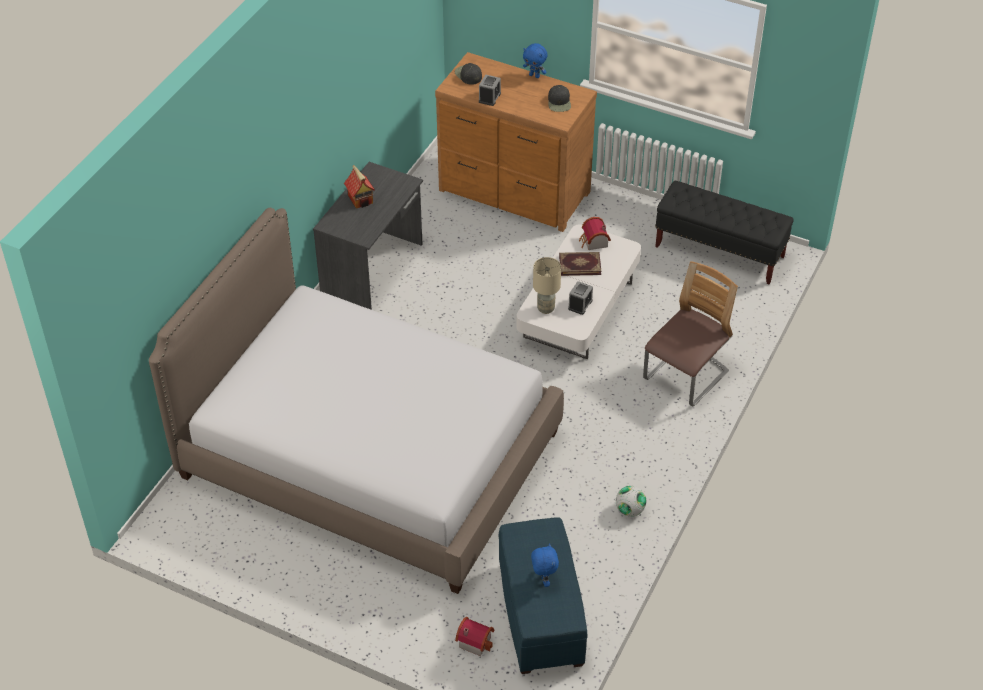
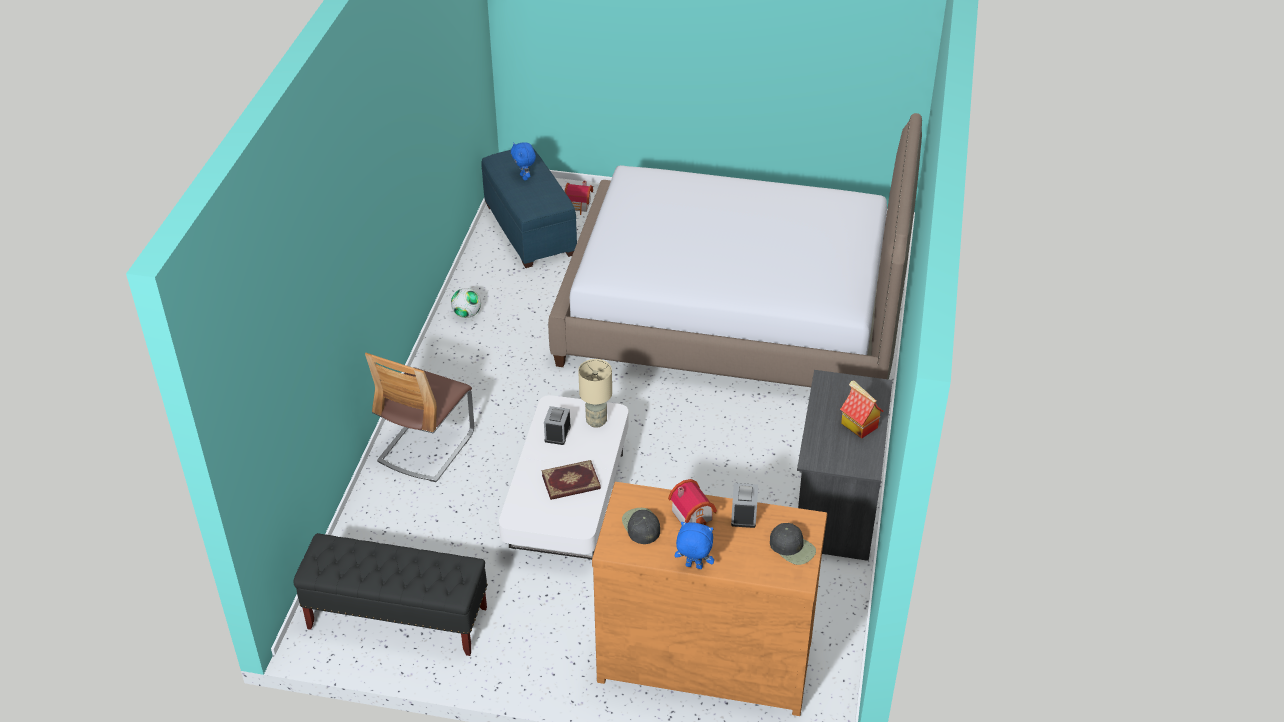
camera: 165 degrees right, 5 degrees down
(594, 242) = (561, 516): toy house -> toy house (693, 514)

